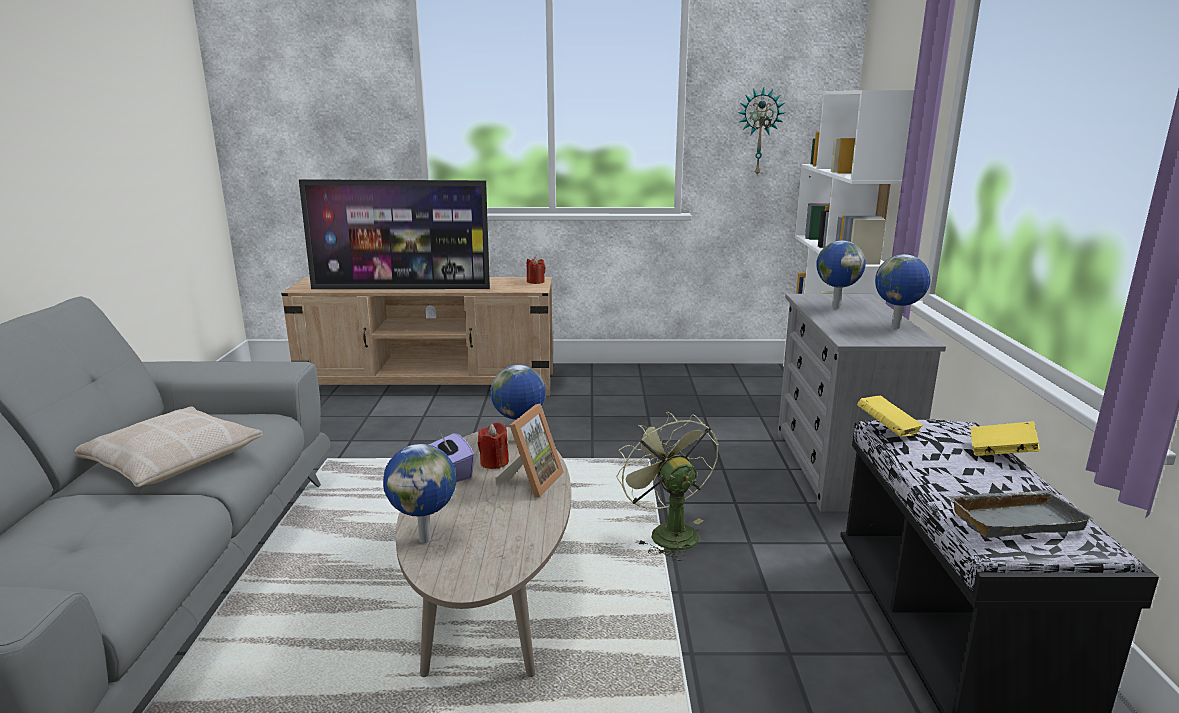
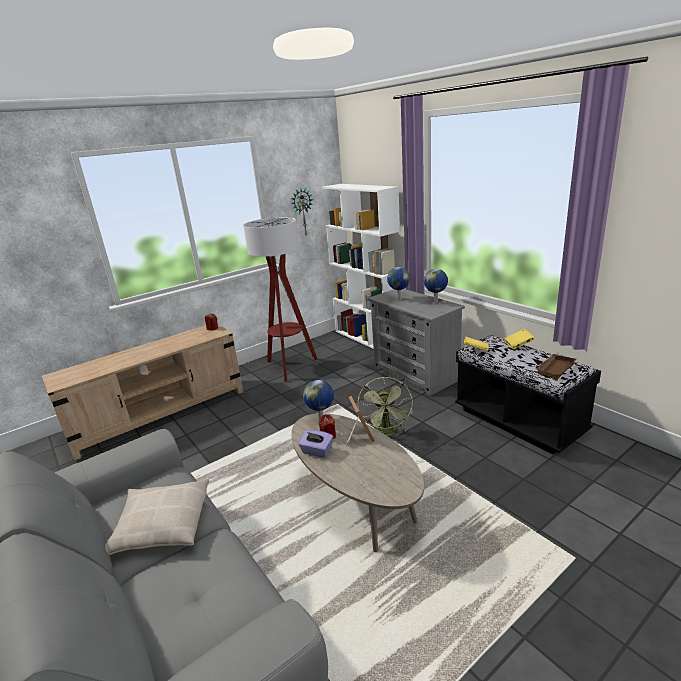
camera: 35 degrees left, 5 degrees up
(402, 289) = (136, 360): television -> none
(425, 539) = (358, 485): globe -> none
(651, 388) = (290, 367): none -> floor lamp
(667, 532) = (387, 434): green fan -> green fan turned 120 degrees counterclockwise
(1015, 519) = (554, 368): grey tray -> brown tray

